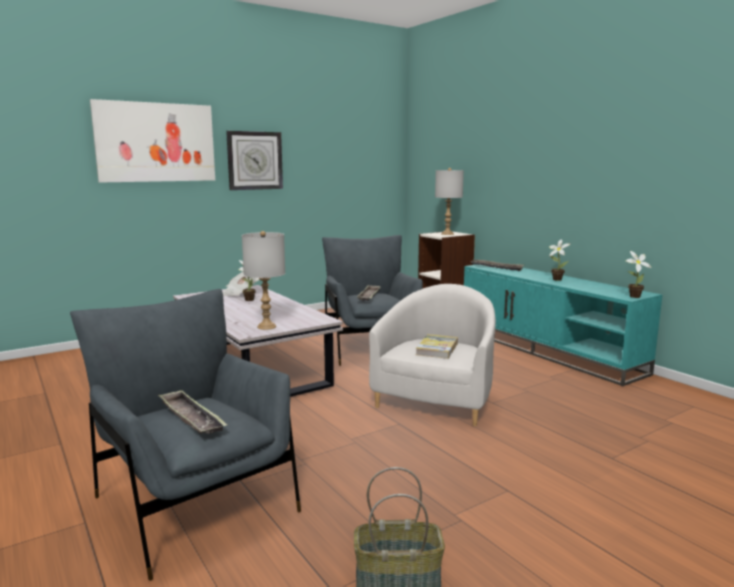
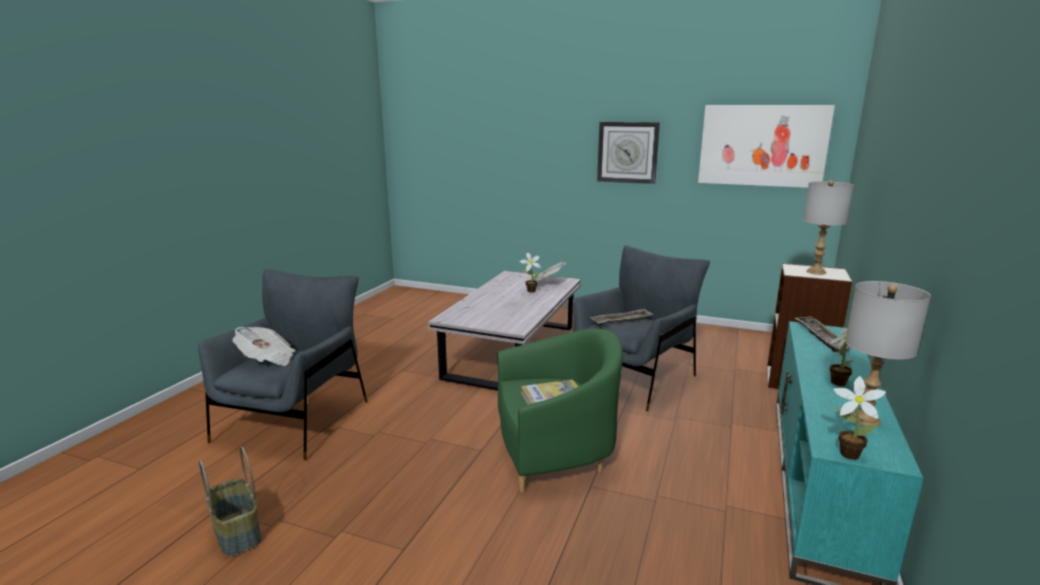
camera: 55 degrees right, 5 degrees up
(156, 142) = (535, 133): picture -> picture (762, 145)
(191, 418) = (267, 359): tray -> newspaper
(266, 327) = (469, 318): grey table lamp -> grey table lamp (864, 420)
(436, 400) = (554, 452): white armchair -> green armchair

